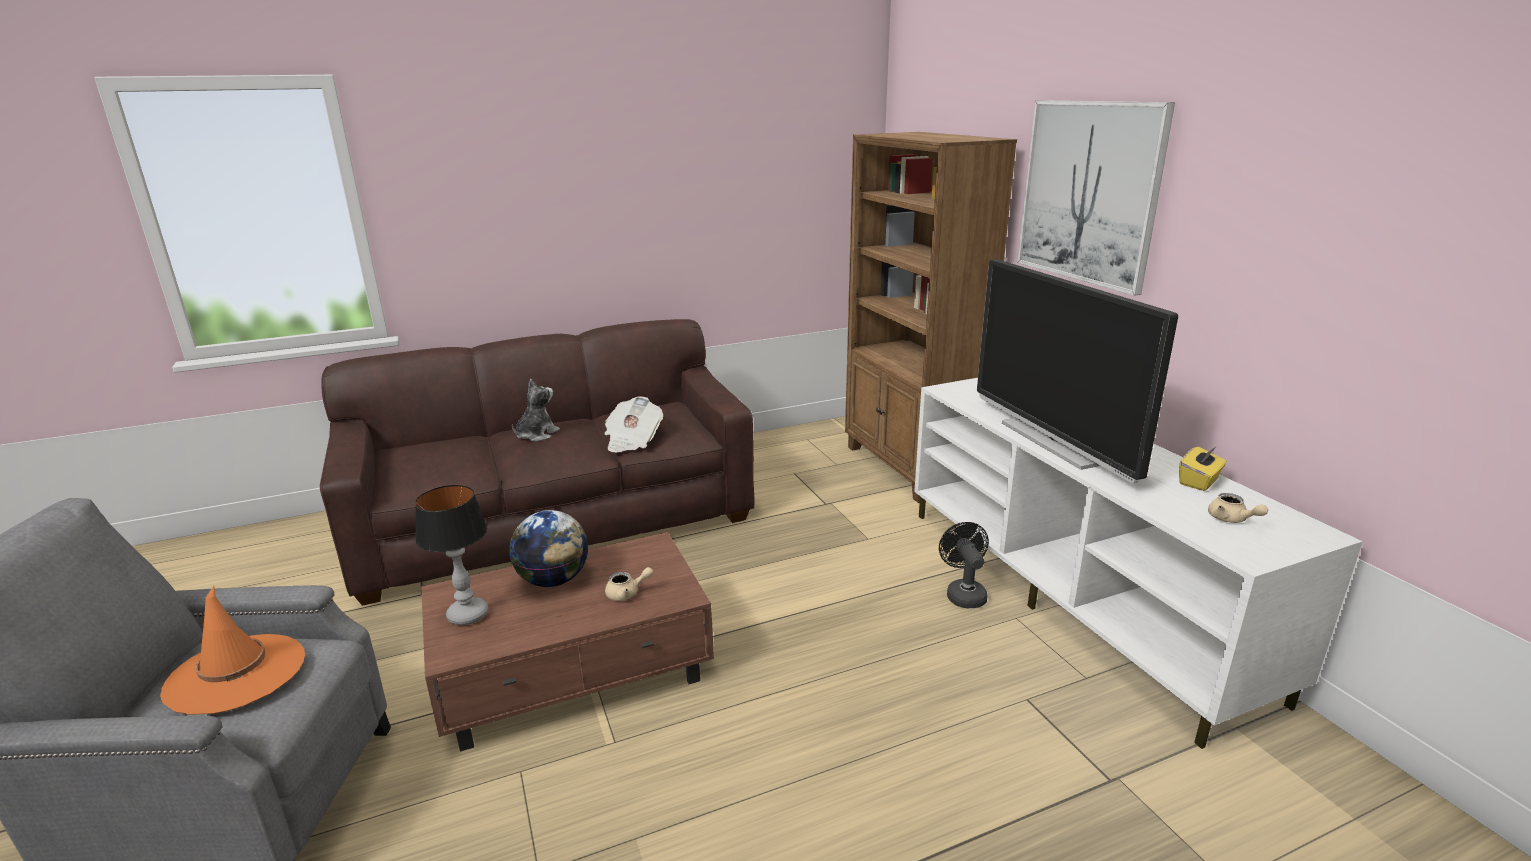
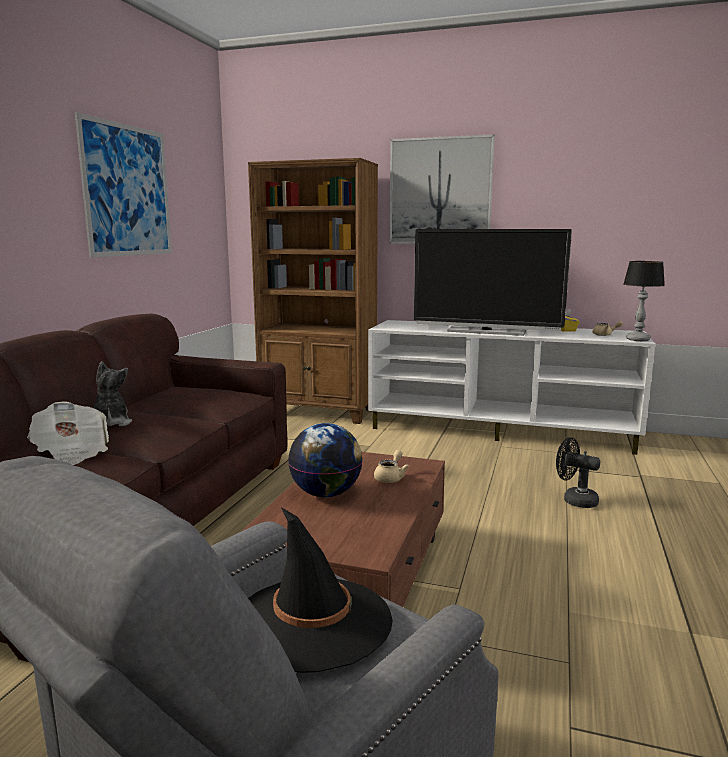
camera: 50 degrees left, 10 degrees down
(236, 673) = (312, 622): orange hat -> black hat
(469, 615) = (319, 534): table lamp -> table lamp (638, 339)
(632, 440) = (205, 407): newspaper -> newspaper (72, 452)
(698, 179) = (128, 191): none -> picture
(963, 593) = (462, 447): black fan -> black fan (574, 500)

